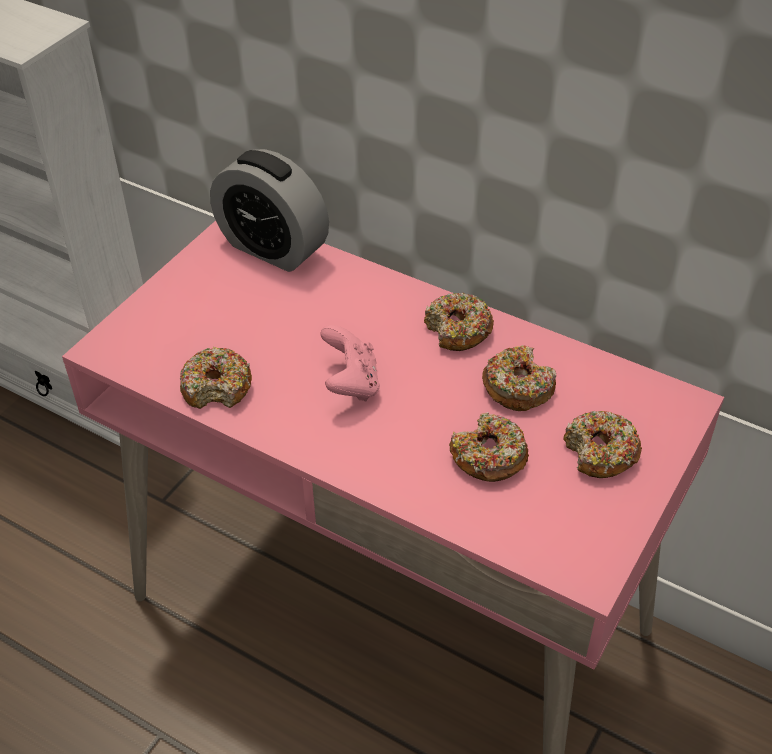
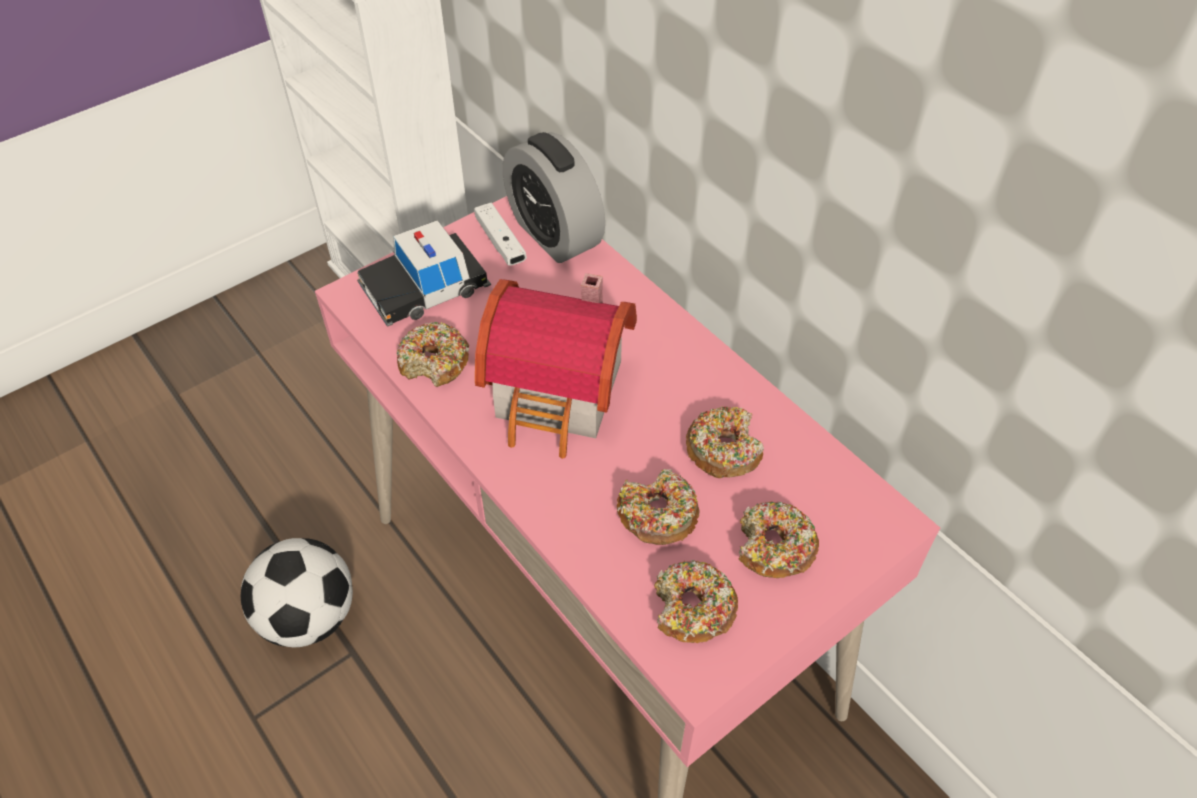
camera: 20 degrees right, 5 degrees up
(100, 715) = (309, 617): none -> football
(172, 325) = (425, 287): none -> toy car
(225, 267) = (500, 242): none -> white game controller
(351, 384) = (560, 396): pink game controller -> toy house
(458, 330) = (692, 371): donut -> donut (692, 609)

